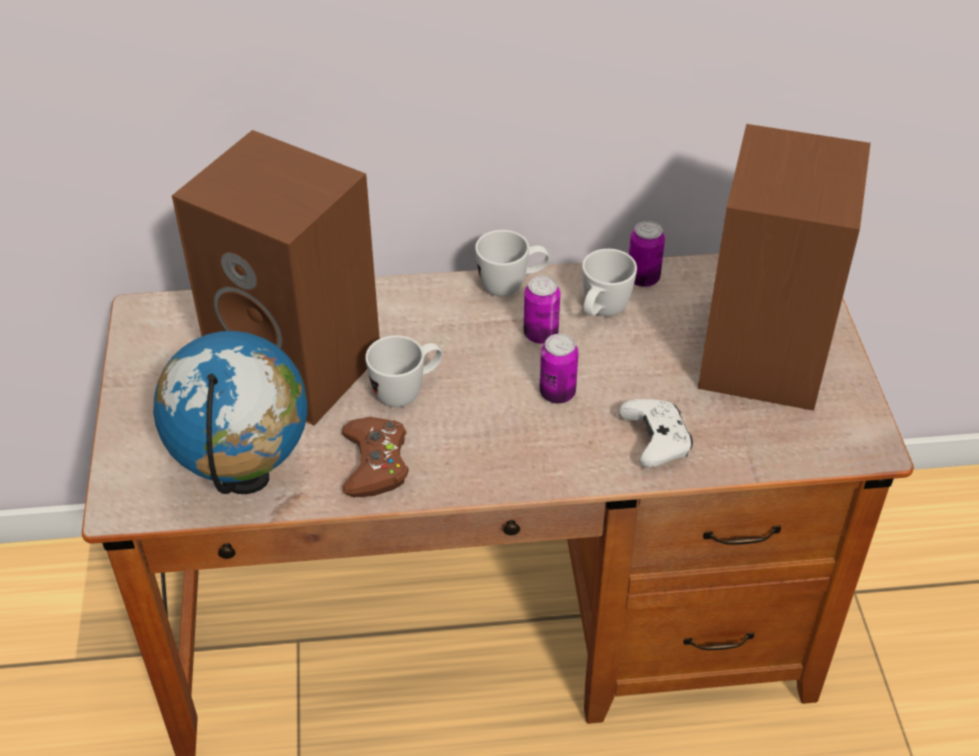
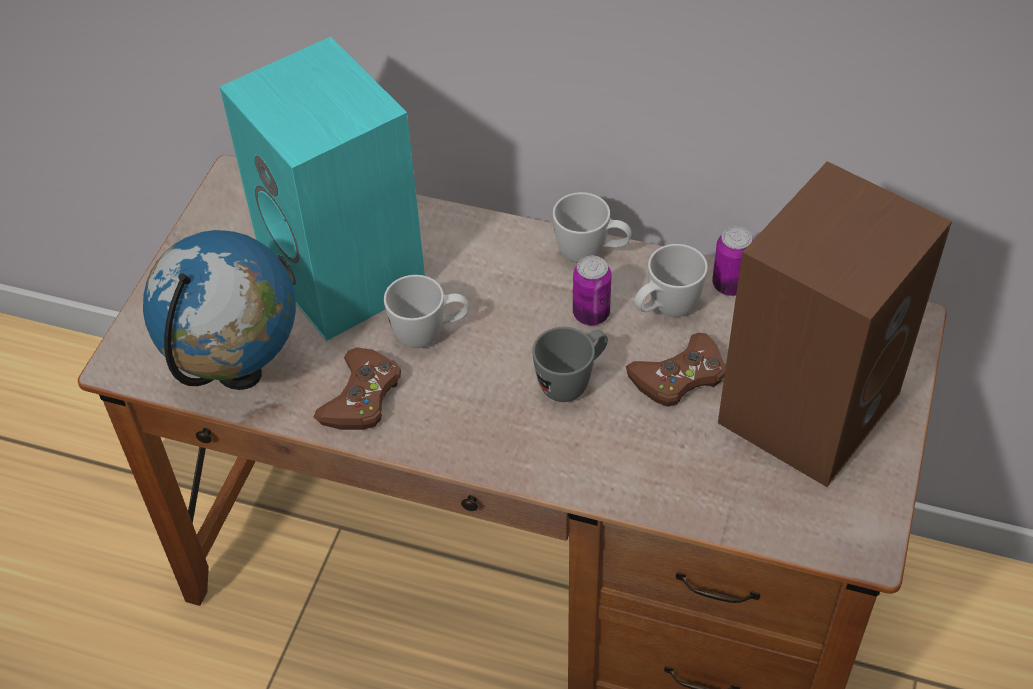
camera: 25 degrees right, 5 degrees up
(301, 364) = (347, 275): brown speaker -> turquoise speaker
(557, 393) = (572, 382): can -> grey mug
(644, 362) = (679, 376): none -> brown game controller
(656, 441) = (642, 465): white game controller -> none

